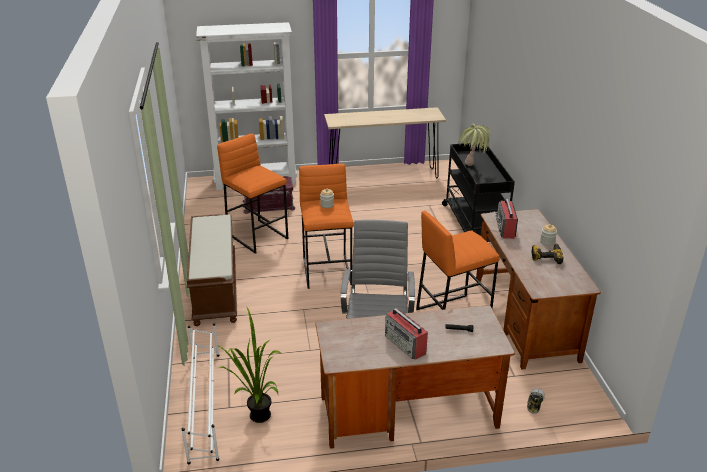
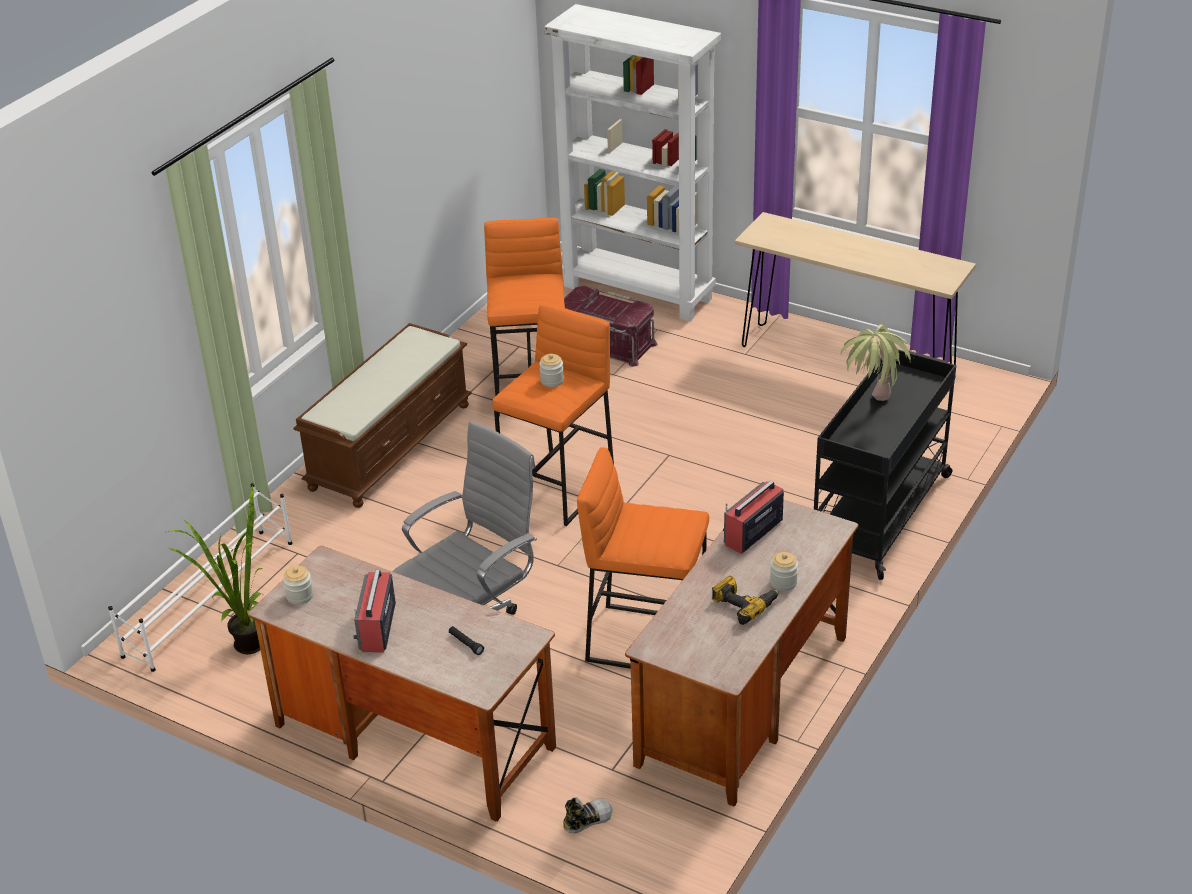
camera: 40 degrees right, 5 degrees up
(341, 350) = (300, 596): none -> jar

